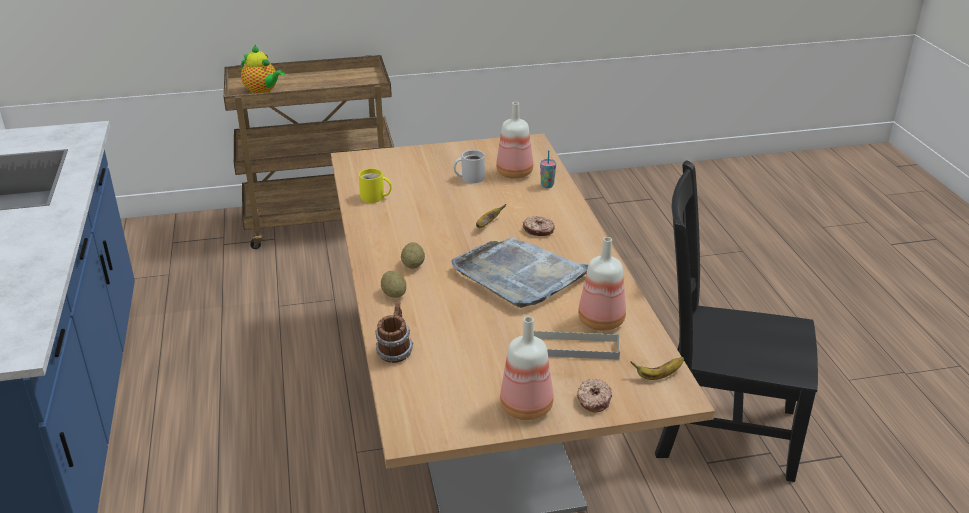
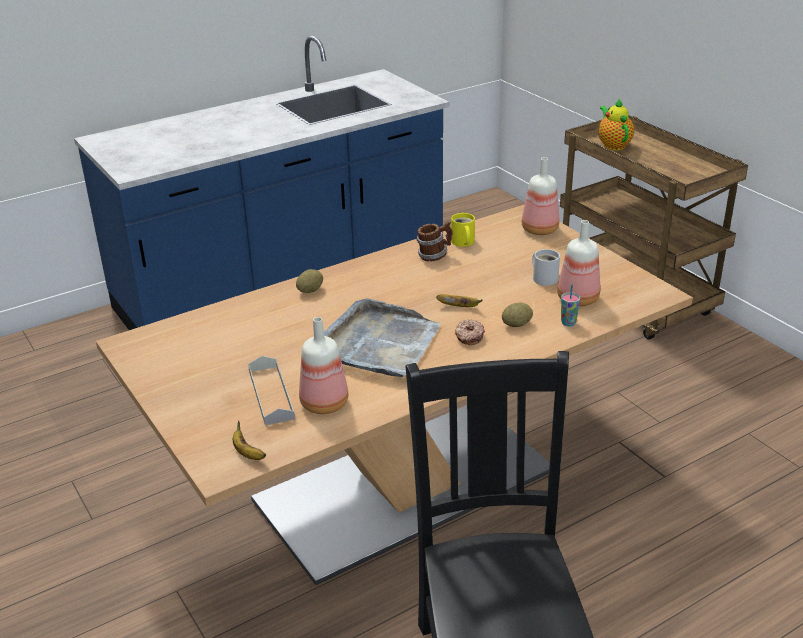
camera: 70 degrees right, 0 degrees up
(263, 92) = (613, 145): teapot -> teapot turned 150 degrees clockwise
(394, 352) = (228, 311): mug -> mug (434, 256)
(413, 265) = (361, 288): potato -> potato (516, 324)
(528, 407) = (175, 389): bottle -> bottle (540, 230)
(593, 400) = (196, 421): donut -> none

